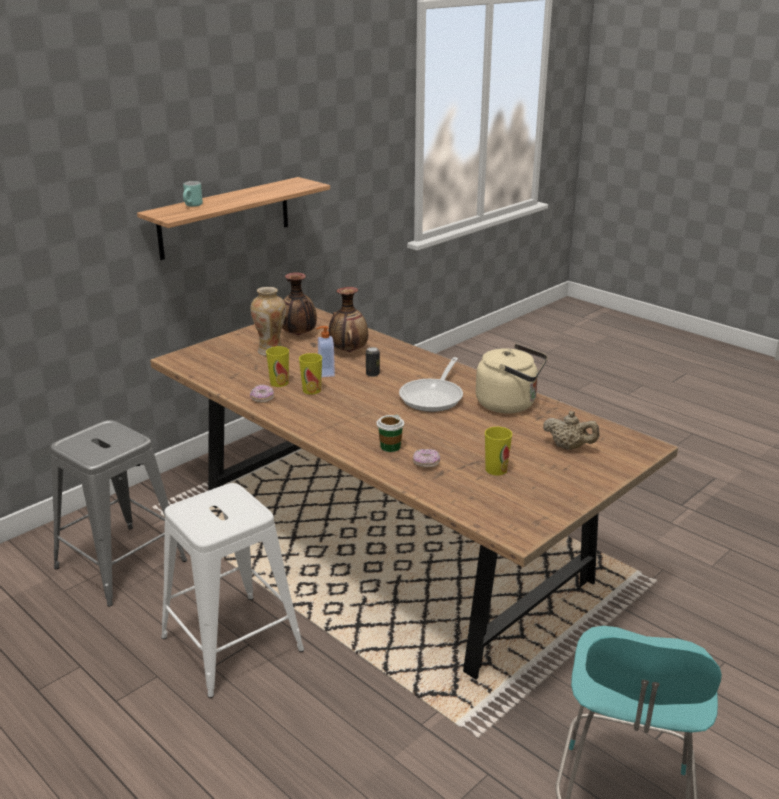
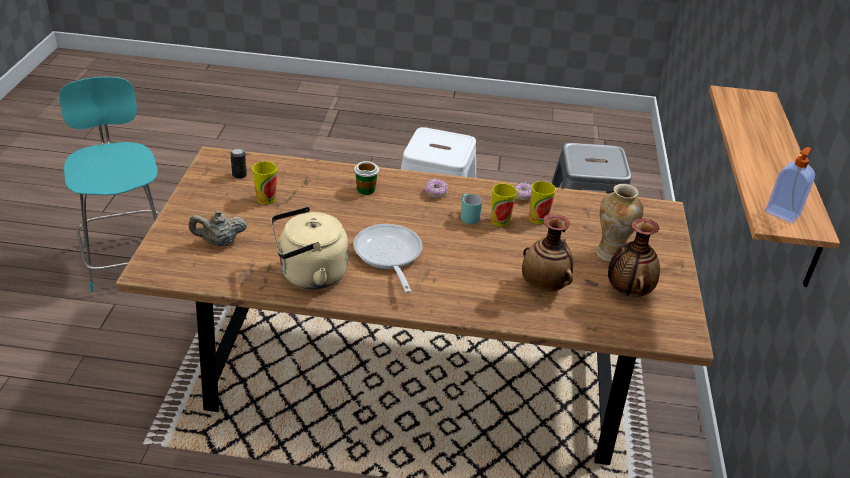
camera: 140 degrees right, 10 degrees up
(193, 206) = (760, 118): turquoise mug -> turquoise mug (466, 217)
(325, 373) = (519, 246): soap dispenser -> soap dispenser (783, 213)
(372, 374) = (477, 263): can -> can (239, 175)
(426, 464) = (323, 185): donut -> donut (436, 193)

